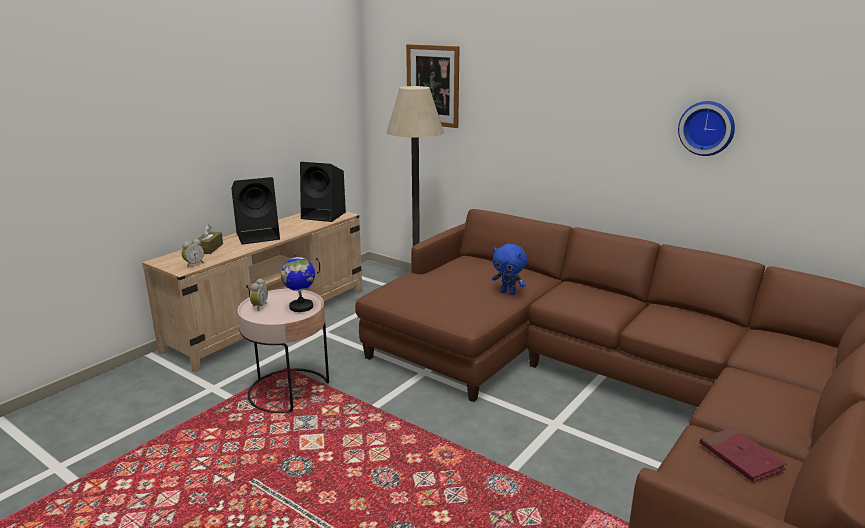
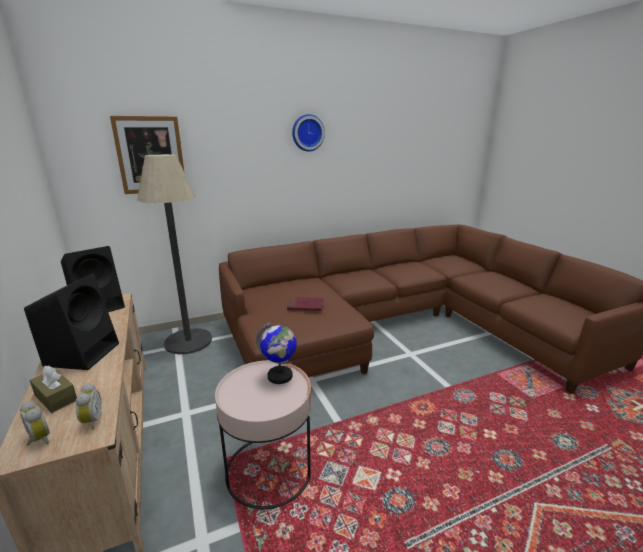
camera: 60 degrees left, 0 degrees up
(259, 307) = (247, 403): alarm clock -> alarm clock (38, 440)
(508, 292) = (325, 294): blue plush toy -> none
(707, 128) = (368, 161): wall clock -> wall clock (307, 133)
(741, 457) = (544, 302): red book -> red book (305, 306)

